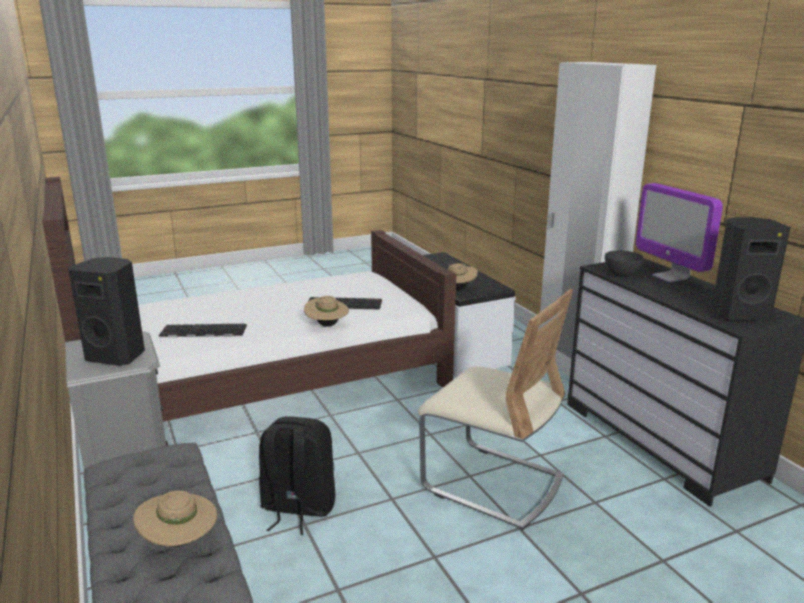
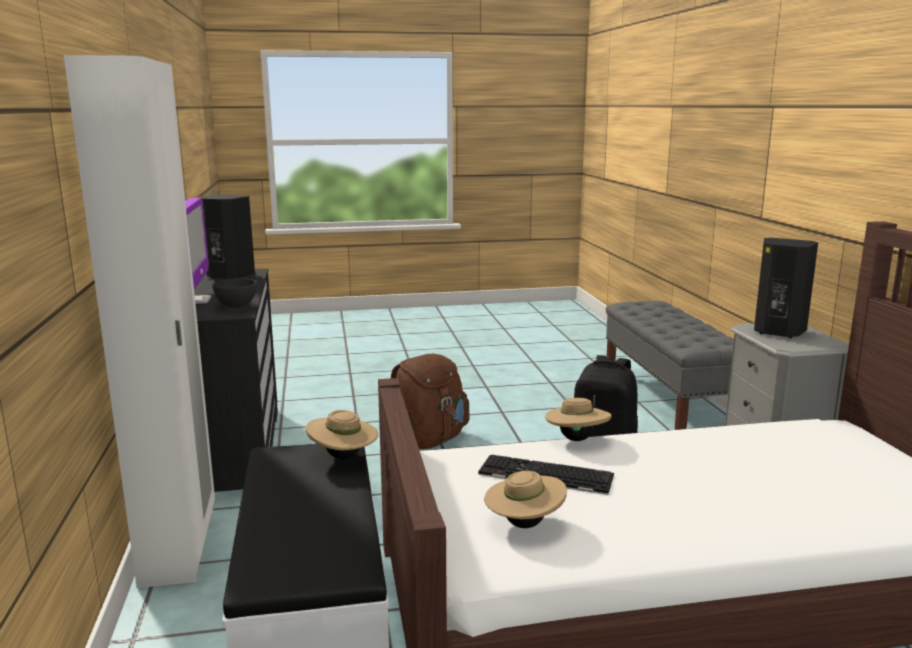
camera: 165 degrees left, 5 degrees down
(180, 542) = (659, 318): beige hat -> beige hat (524, 524)
(202, 331) = (762, 448): keyboard -> none
(492, 483) = (428, 441): beige chair -> brown backpack

